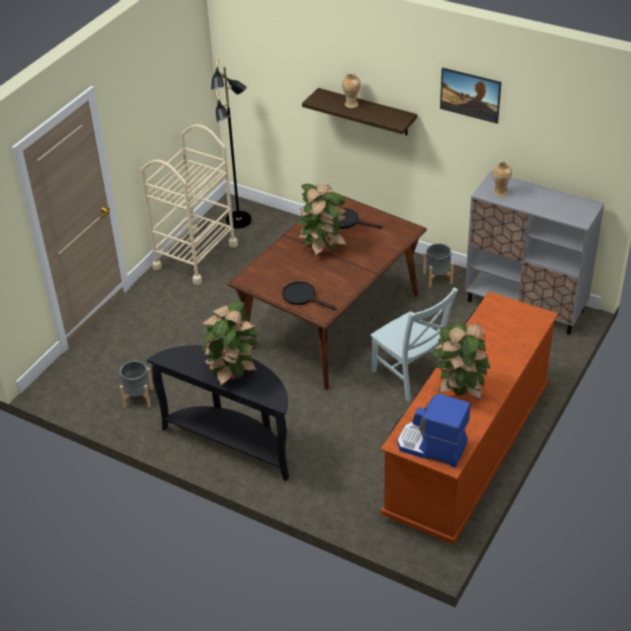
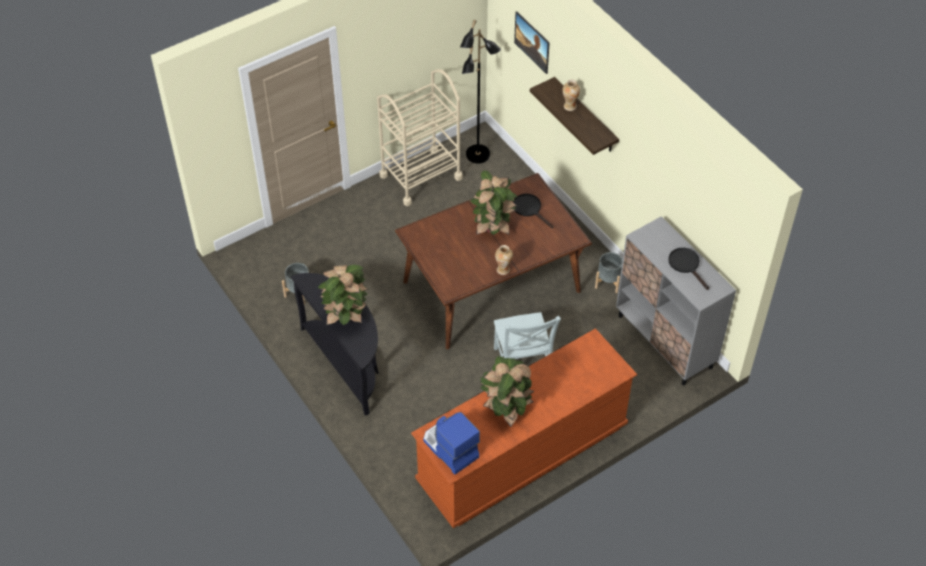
camera: 25 degrees right, 10 degrees up
(303, 297) = (445, 269): black frying pan -> black frying pan (686, 265)
(469, 105) = (655, 154): picture -> picture (531, 50)
(500, 193) = (653, 242): vase -> vase (503, 270)

